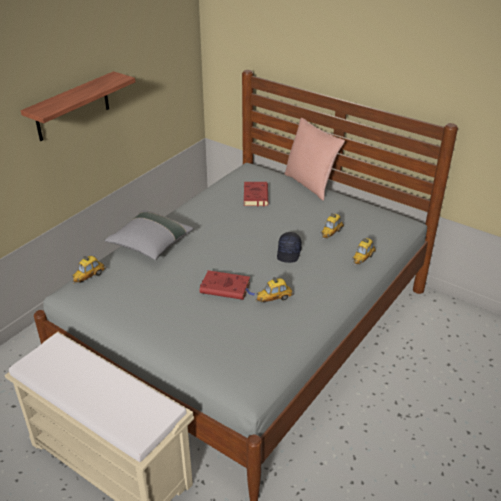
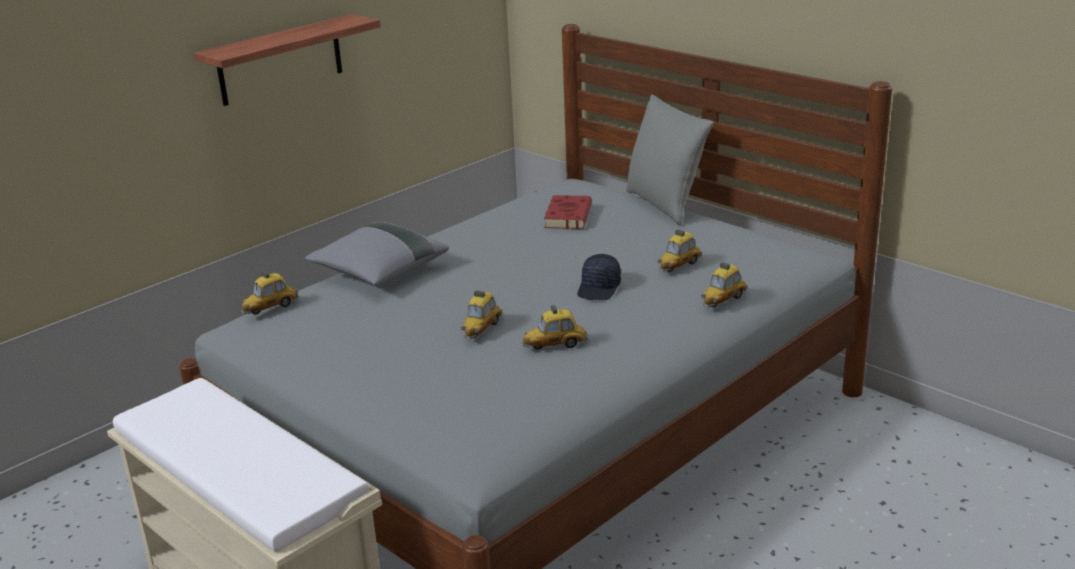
camera: 10 degrees right, 10 degrees down
(226, 288) = (481, 329): red book -> toy car
(310, 184) = (665, 205): pink pillow -> grey pillow

